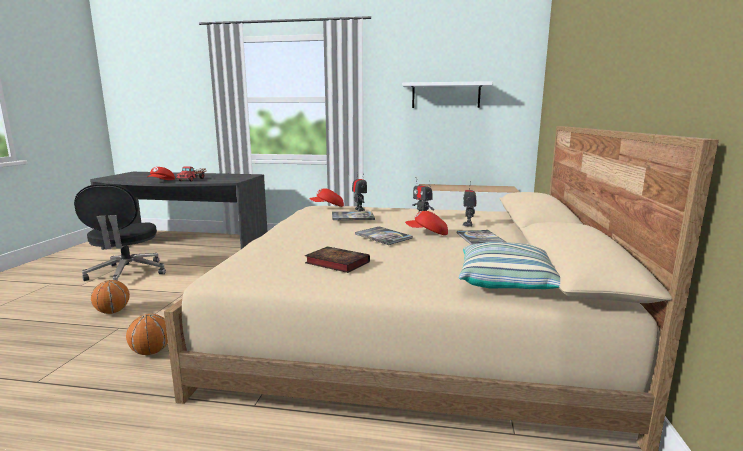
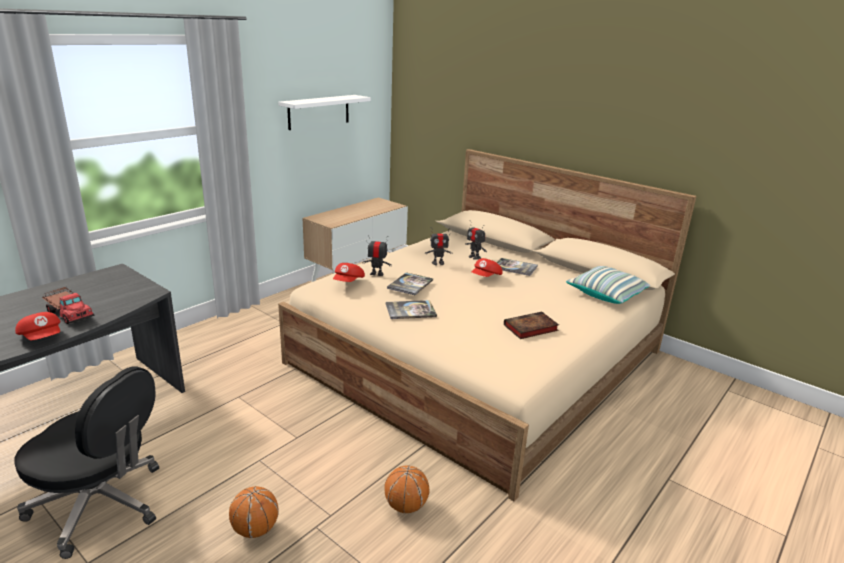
camera: 60 degrees left, 10 degrees up
(383, 236) = (480, 293): book -> book (410, 310)

